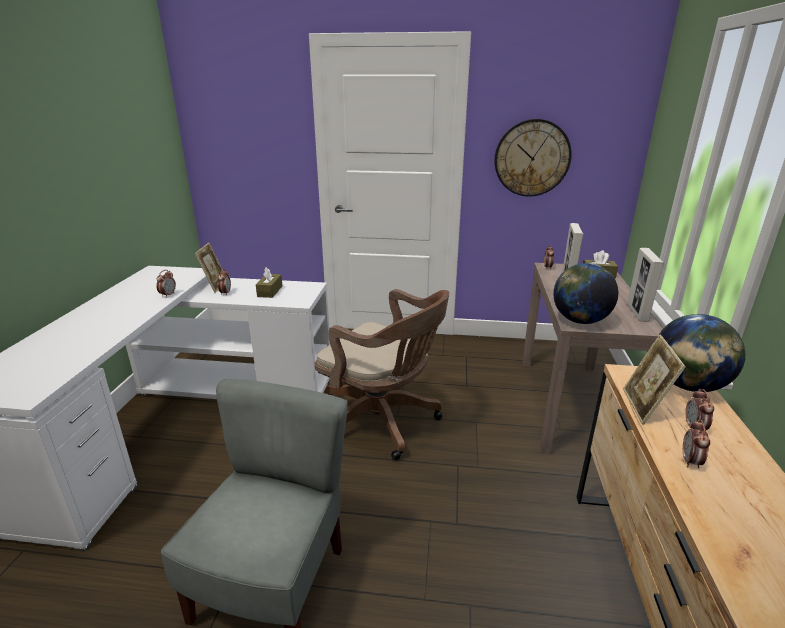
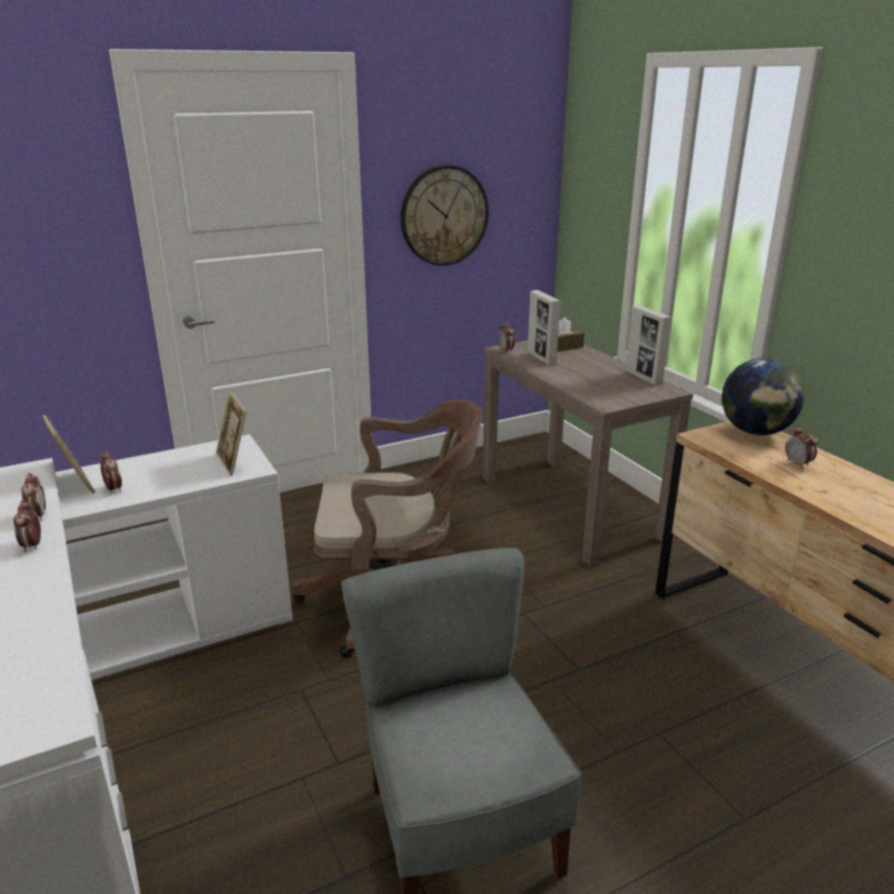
camera: 35 degrees left, 0 degrees up
(270, 291) = (184, 467): brown tissue box -> none
(579, 321) = (607, 399): globe -> none
(644, 407) = (748, 460): picture frame -> picture frame (234, 462)
(690, 461) = (824, 490): alarm clock -> alarm clock (32, 545)

